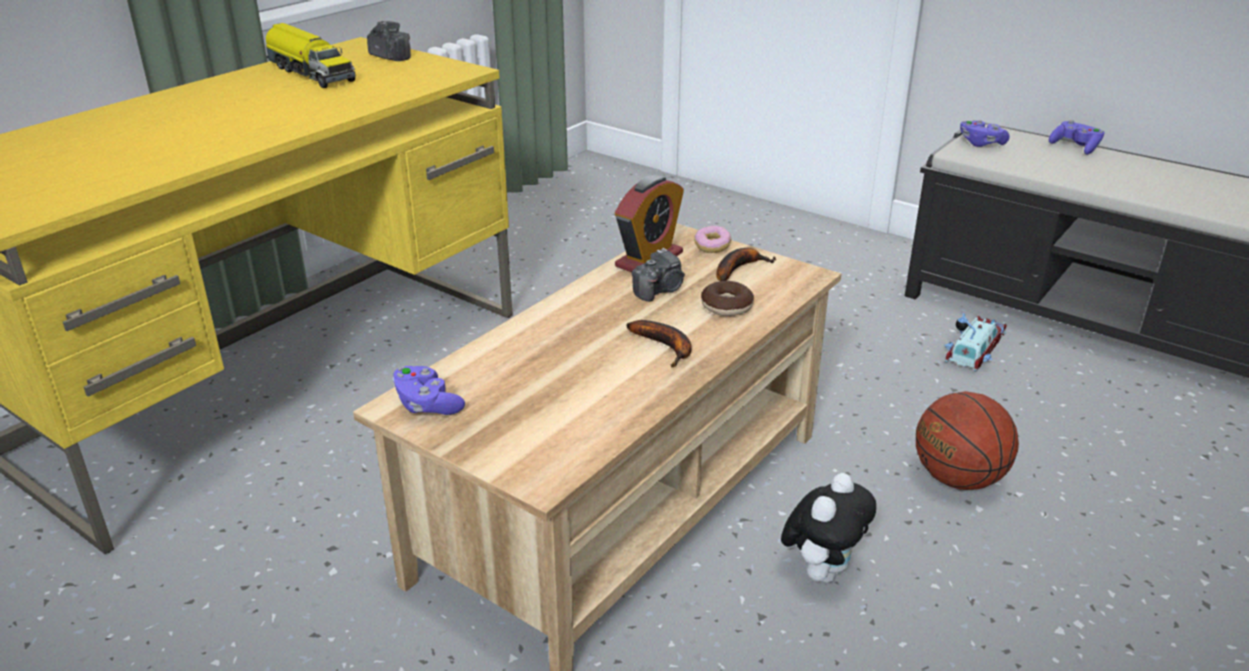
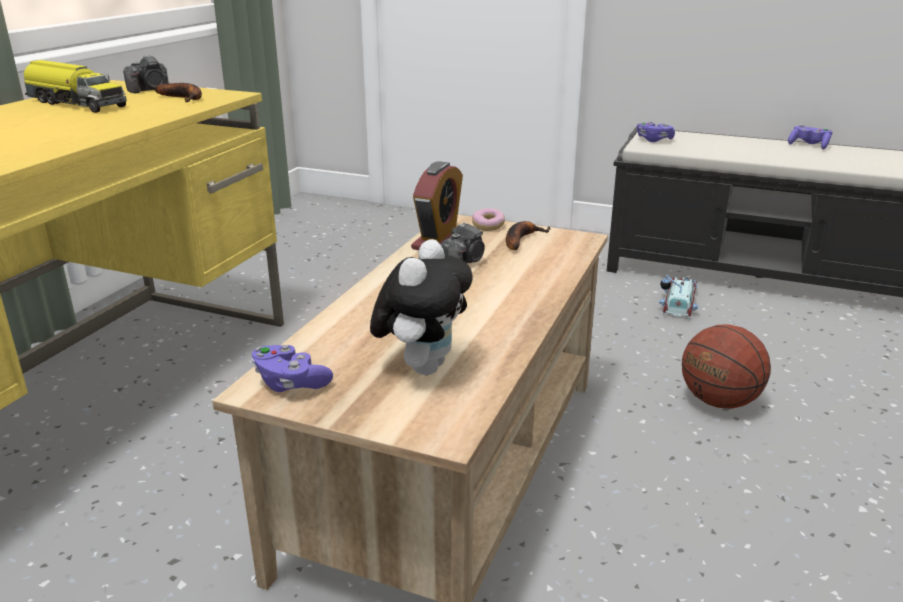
camera: 15 degrees left, 5 degrees down
(390, 56) = (150, 90): camera -> camera turned 120 degrees clockwise
(666, 347) = (496, 305): banana -> banana (184, 98)
(726, 306) = (529, 268): donut -> none
(822, 571) = (650, 496): plush toy -> plush toy (423, 366)
(1075, 147) = (723, 137): purple game controller -> purple game controller (808, 145)

